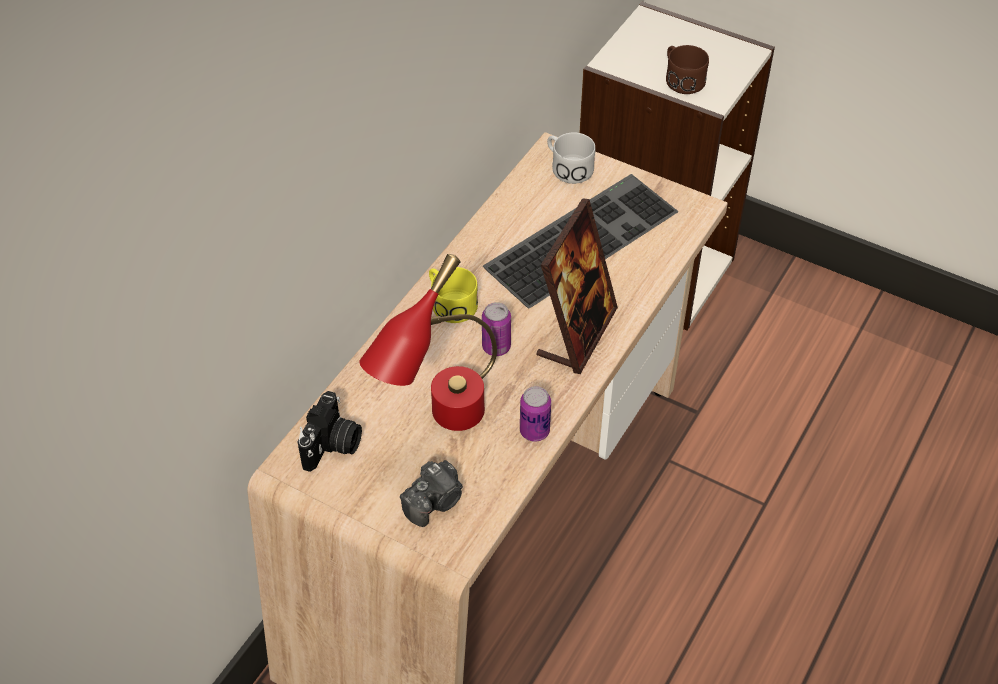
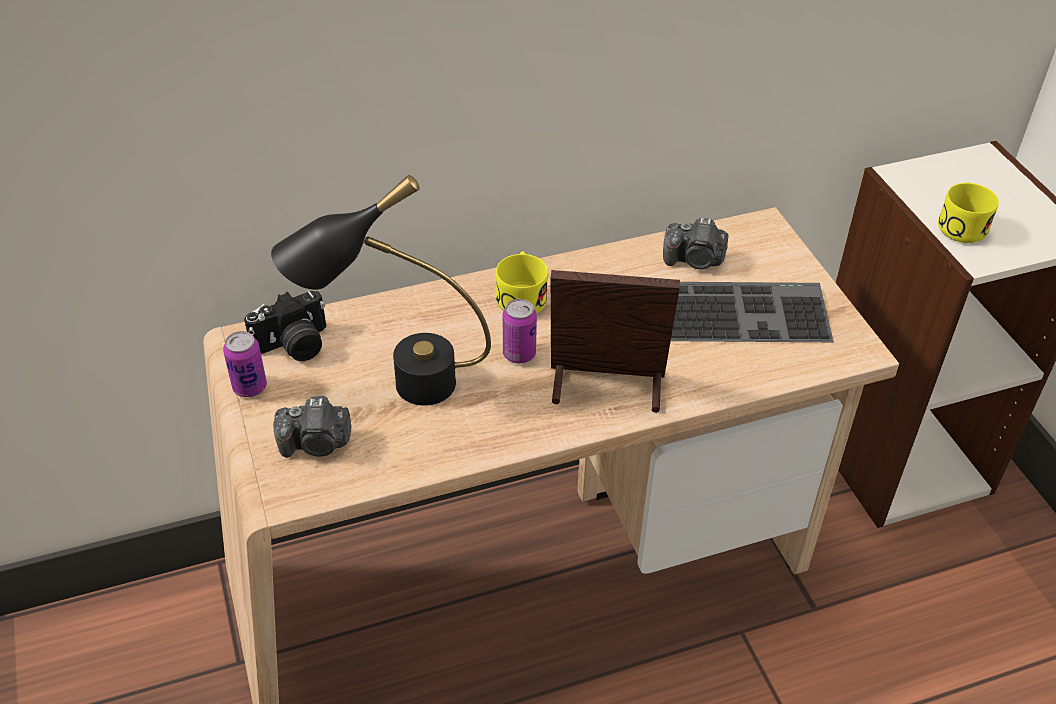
camera: 40 degrees right, 5 degrees down
(440, 426) = (395, 386): red table lamp -> black table lamp
(534, 431) = (468, 444): can -> can (250, 387)
(535, 205) = (694, 260): none -> camera
(567, 167) = (762, 246): white mug -> none
(577, 333) = (606, 387): picture frame -> picture frame turned 150 degrees counterclockwise
(681, 79) = (961, 224): brown mug -> yellow mug

